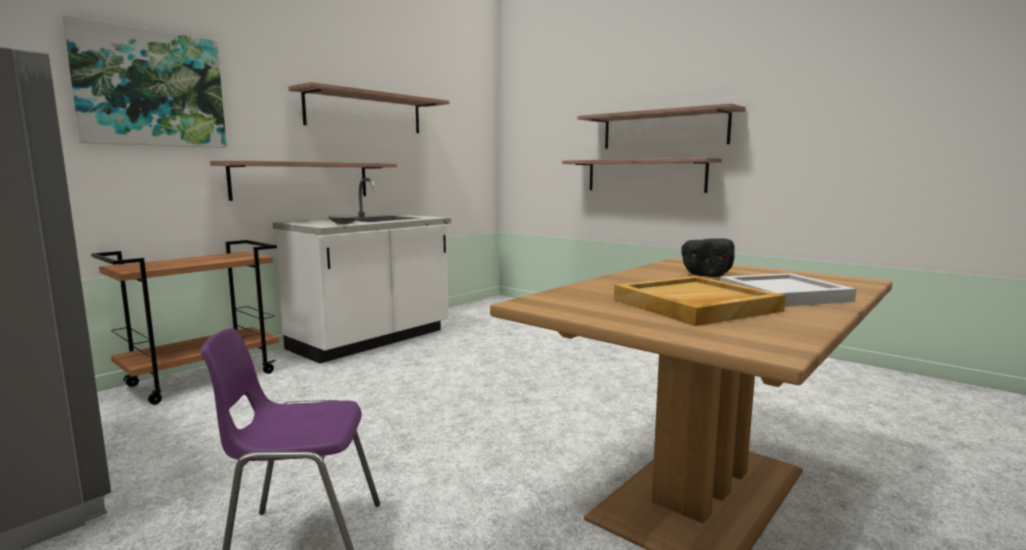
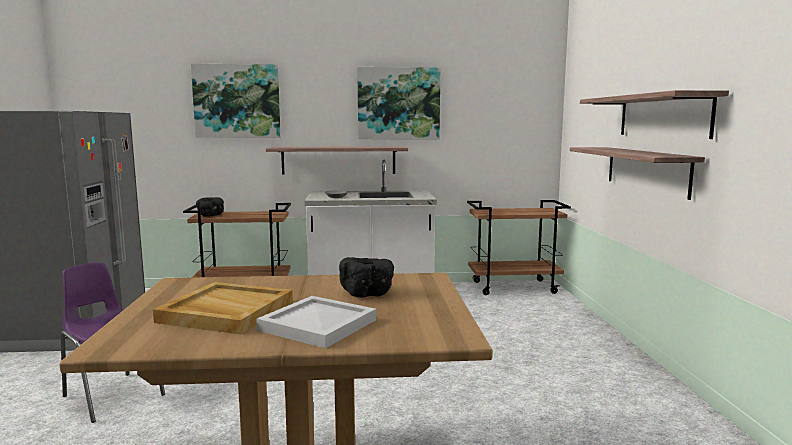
camera: 45 degrees right, 0 degrees up
(146, 267) = (210, 216): none -> black bowl
(365, 112) = (398, 103): shelf -> picture
(485, 306) = (514, 287): none -> brown cart

